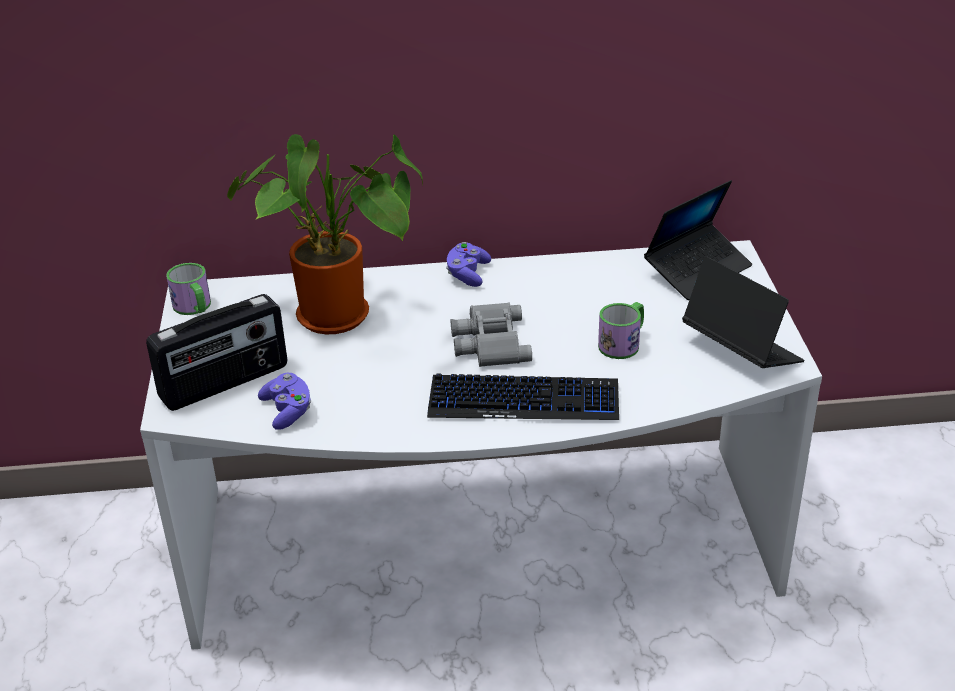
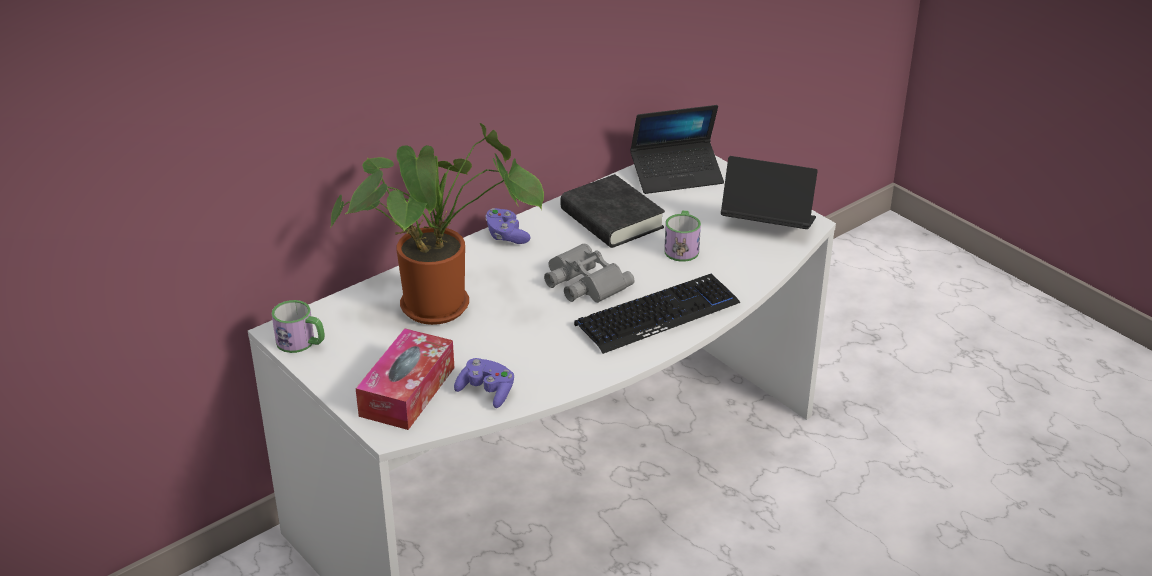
camera: 35 degrees left, 0 degrees up
(225, 383) = (407, 391): radio -> tissue box
(584, 292) = (611, 219): none -> black book
(697, 270) = (676, 175): laptop -> laptop turned 60 degrees clockwise

